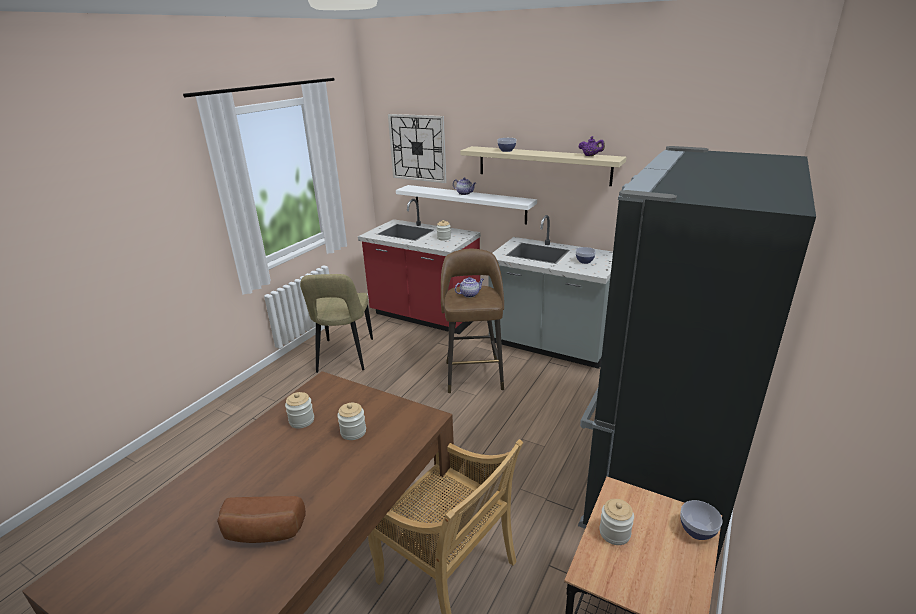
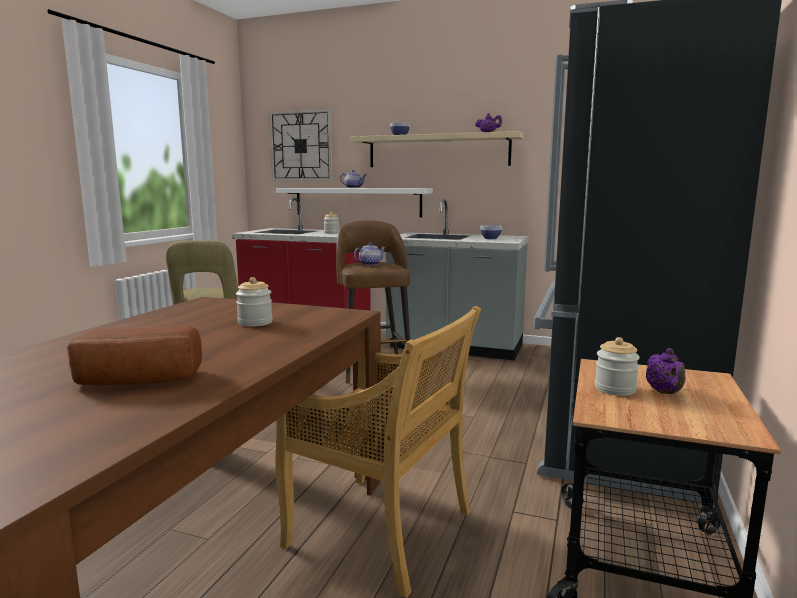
camera: 10 degrees left, 15 degrees down
(302, 421) = (181, 319): jar -> none
(652, 543) = (665, 392): none -> purple teapot
(697, 531) = (710, 383): bowl -> none

